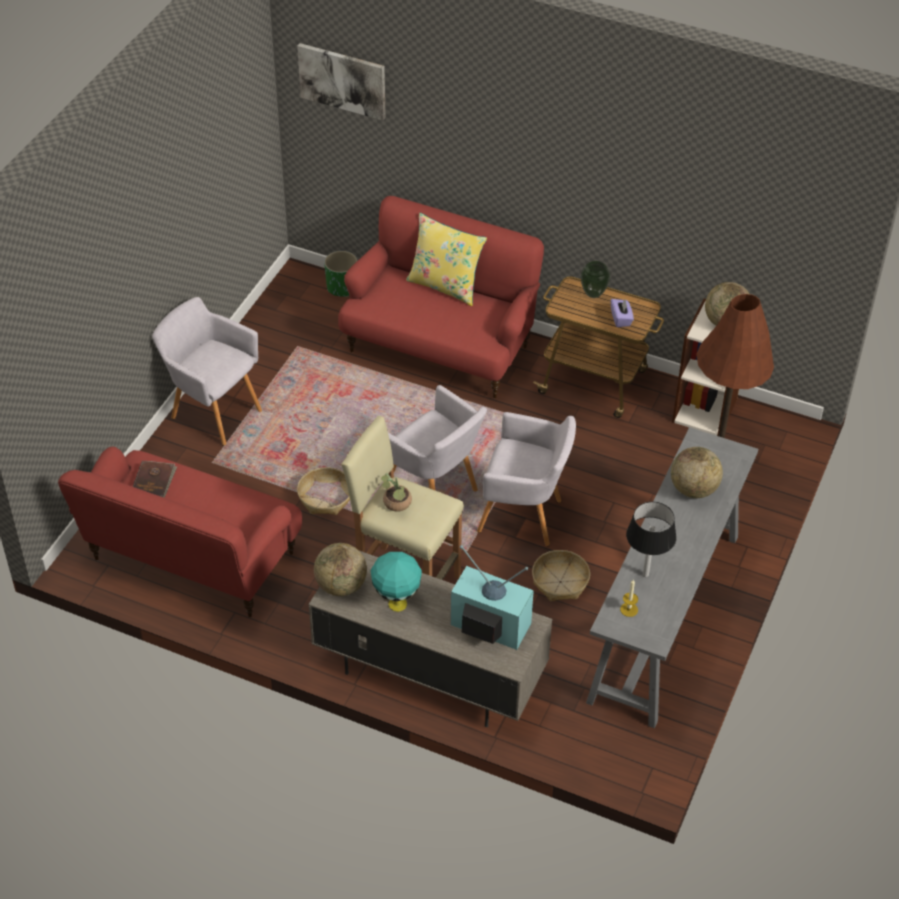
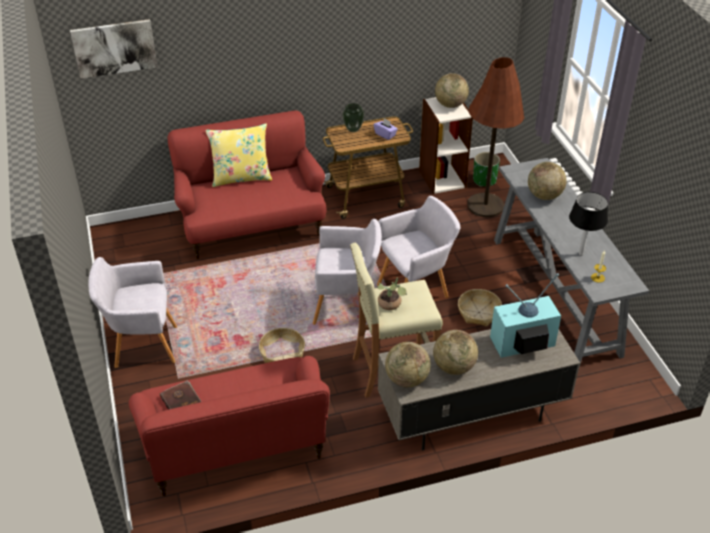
camera: 40 degrees left, 5 degrees down
(342, 287) = (147, 225): green planter -> green planter (484, 180)
(396, 603) = (454, 367): turquoise table lamp -> globe

